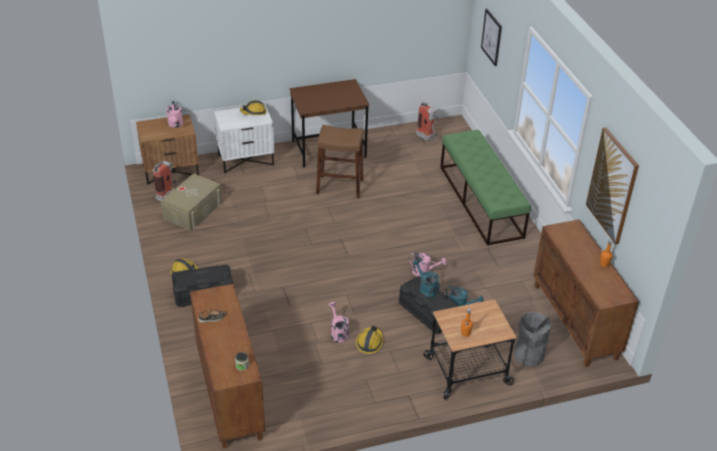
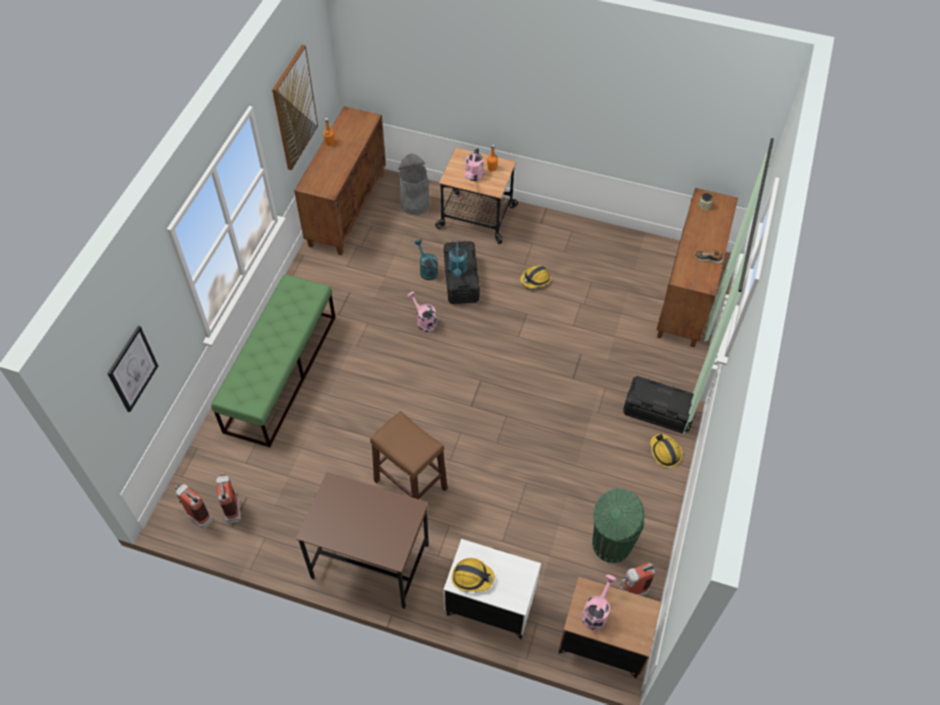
camera: 145 degrees left, 15 degrees up
(193, 210) = (610, 545): beige storage box -> green trash can
(338, 333) = (556, 302): pink watering can -> pink watering can (473, 177)
(441, 128) = (196, 515): none -> fire extinguisher

